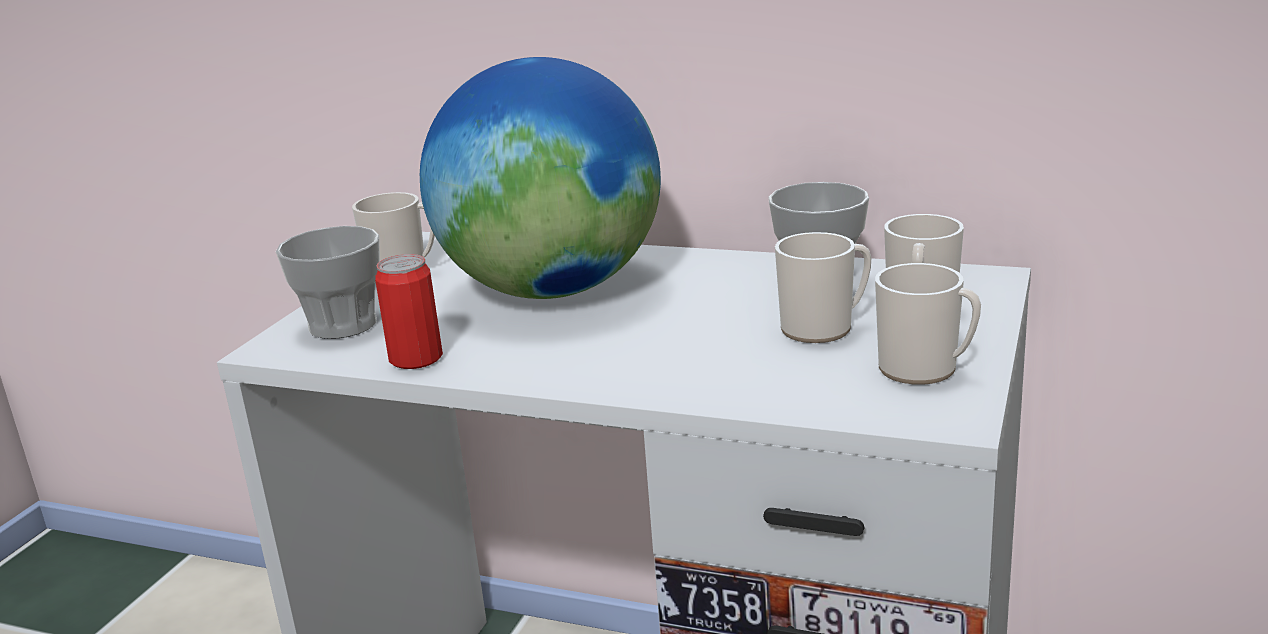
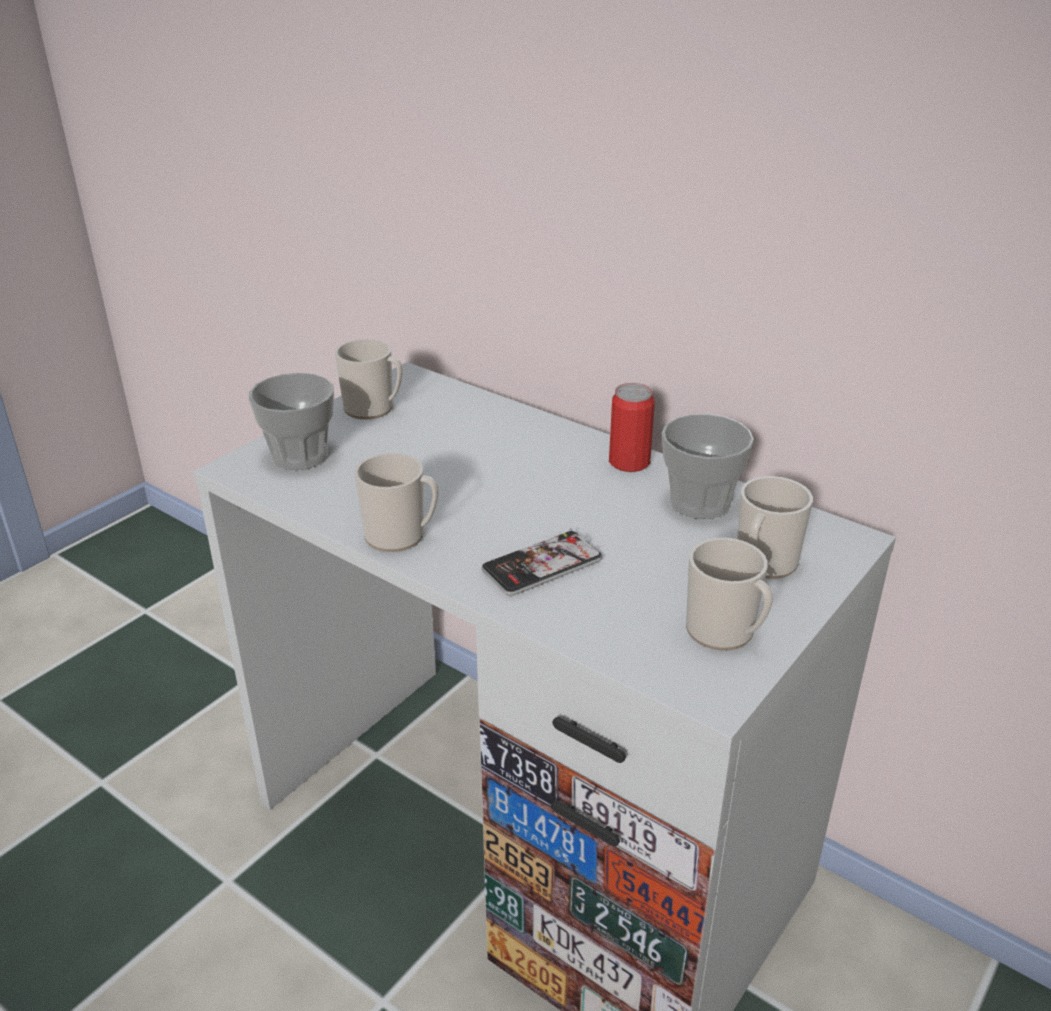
camera: 15 degrees right, 10 degrees up
(416, 358) = (334, 507): can -> can (629, 462)
(552, 290) = (476, 459): globe -> none
(690, 357) = (542, 565): none -> phone
(824, 328) = (670, 561): mug -> mug (401, 535)

